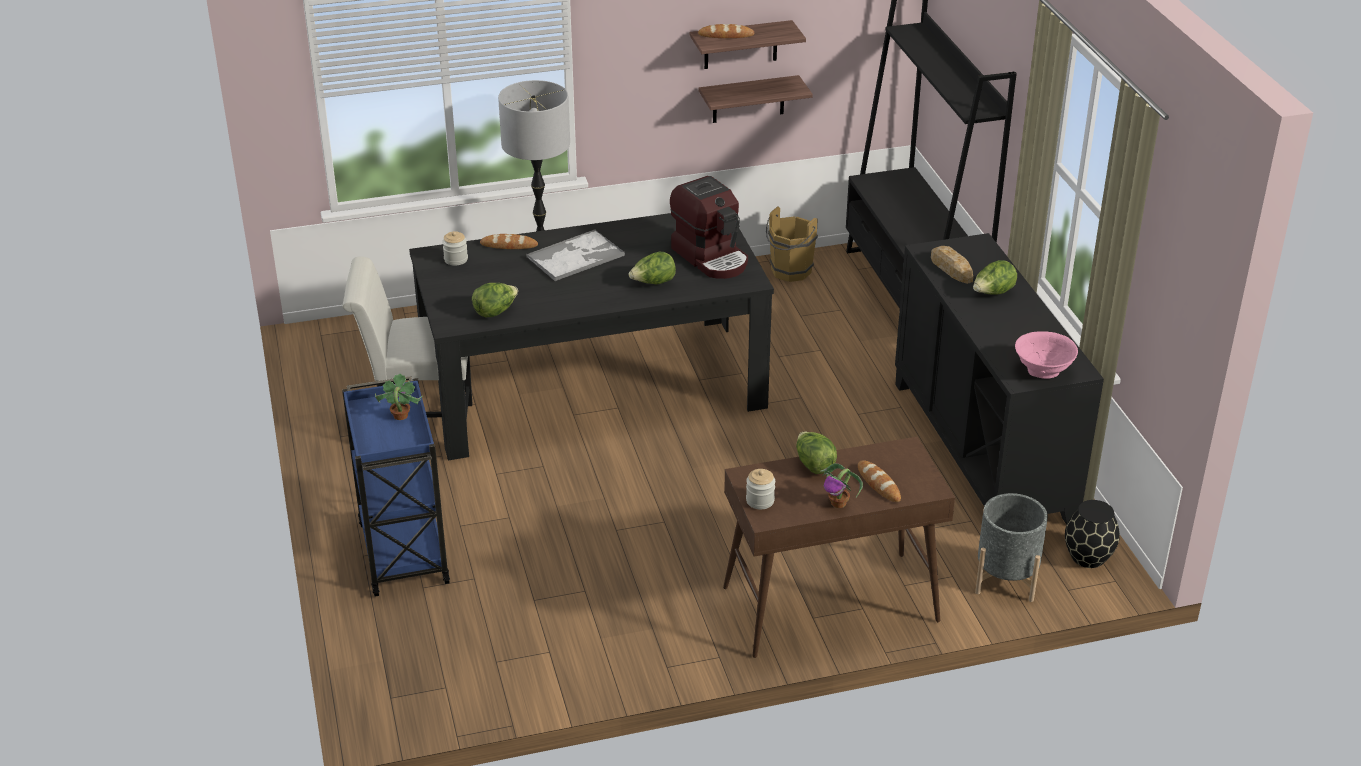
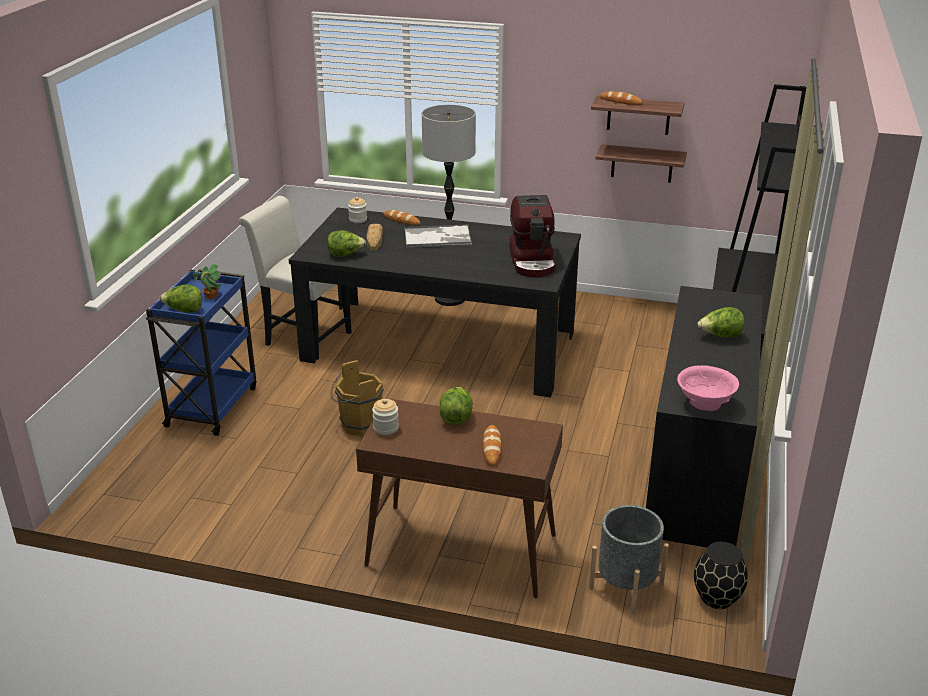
camera: 30 degrees right, 5 degrees down
(653, 283) = (472, 266): lettuce -> lettuce (184, 311)
(789, 273) = (654, 315): brown bucket -> brown bucket (358, 426)
(839, 503) = (444, 451): potted plant -> none
(951, 268) = (702, 310): bread -> bread (374, 240)

